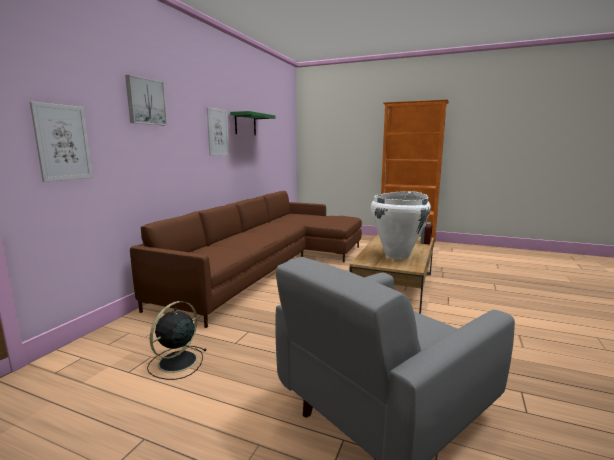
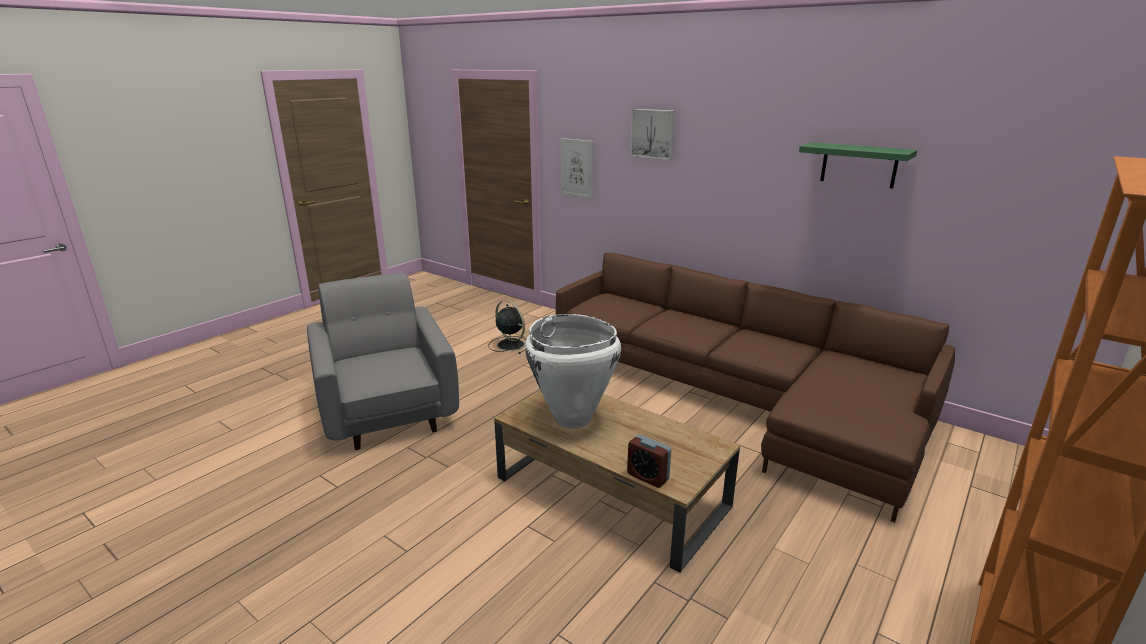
camera: 105 degrees right, 10 degrees up
(217, 132) = (771, 174): picture -> none

